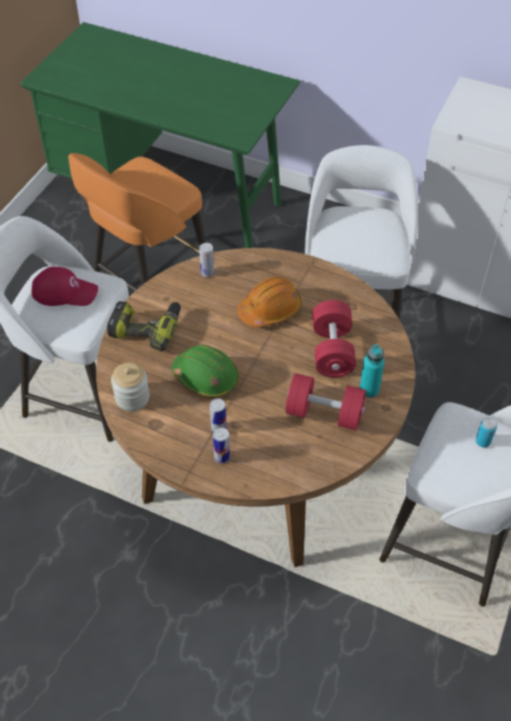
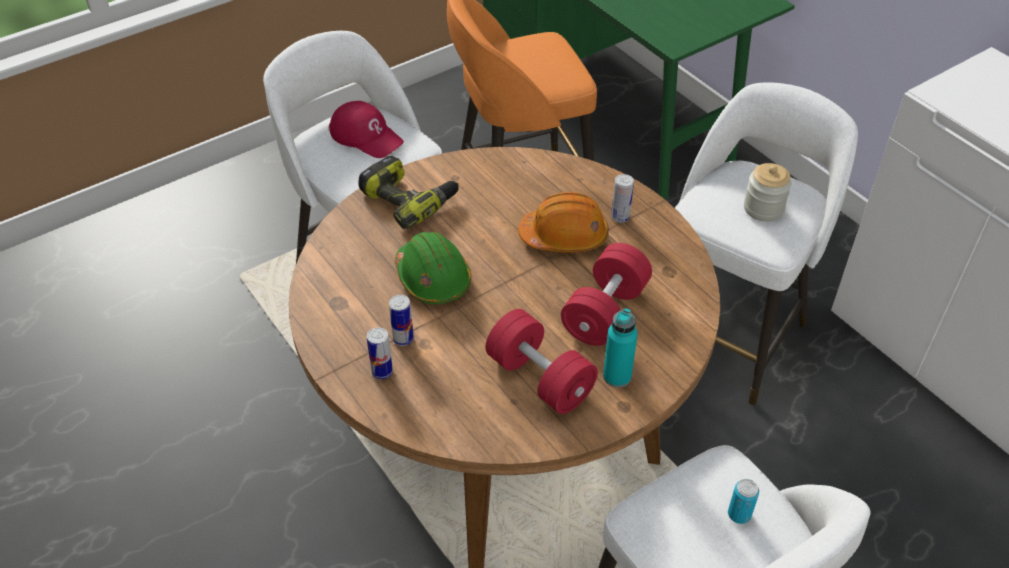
camera: 30 degrees right, 5 degrees down
(132, 397) = (336, 264): jar -> jar (763, 208)
(207, 273) = (522, 169): can -> can (620, 217)

